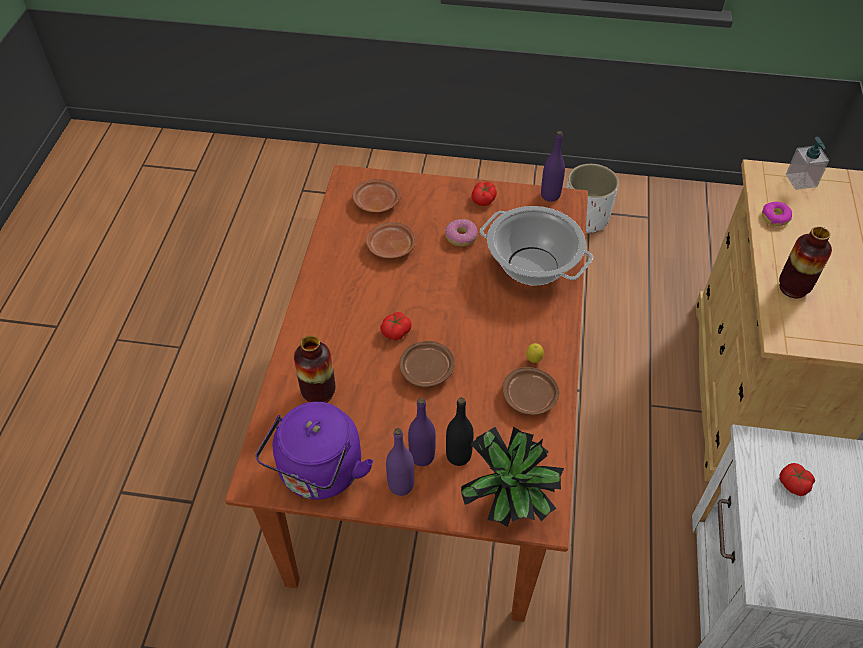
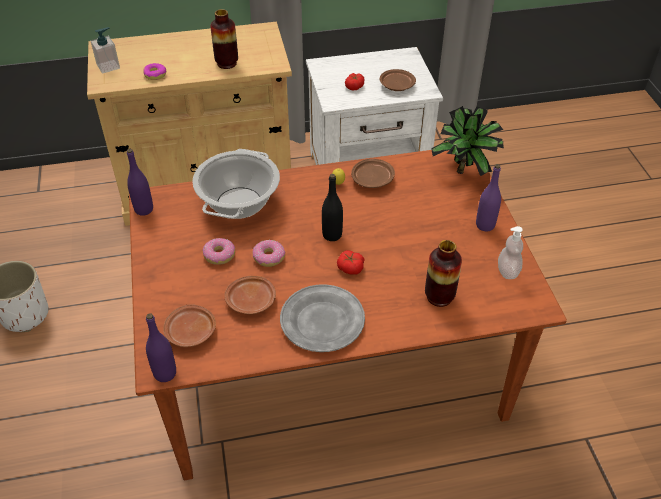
camera: 110 degrees left, 5 degrees down
(319, 474) = (507, 271): purple kettle -> soap dispenser
(339, 290) = (322, 322): none -> grey plate
(422, 456) = (455, 221): purple bottle -> purple bottle (165, 373)
(427, 369) = (378, 238): brown plate -> brown plate (396, 85)
(441, 272) = (269, 257): none -> donut
(458, 456) = (443, 203): black bottle -> black bottle (332, 235)
(483, 199) = (162, 252): tomato -> none

